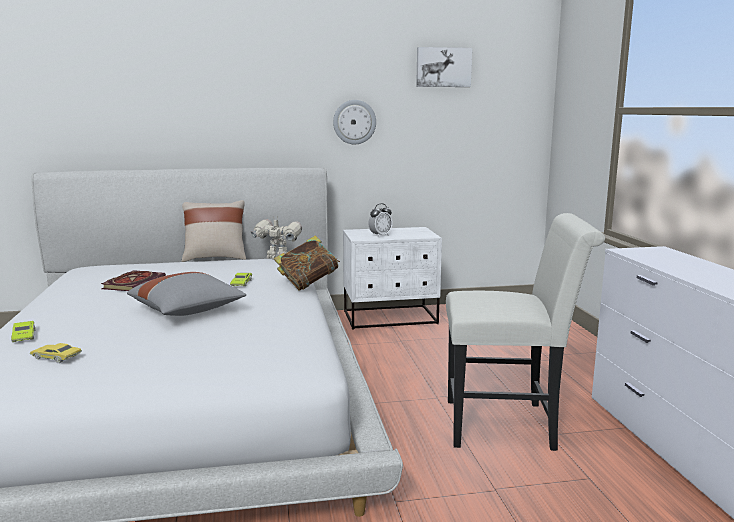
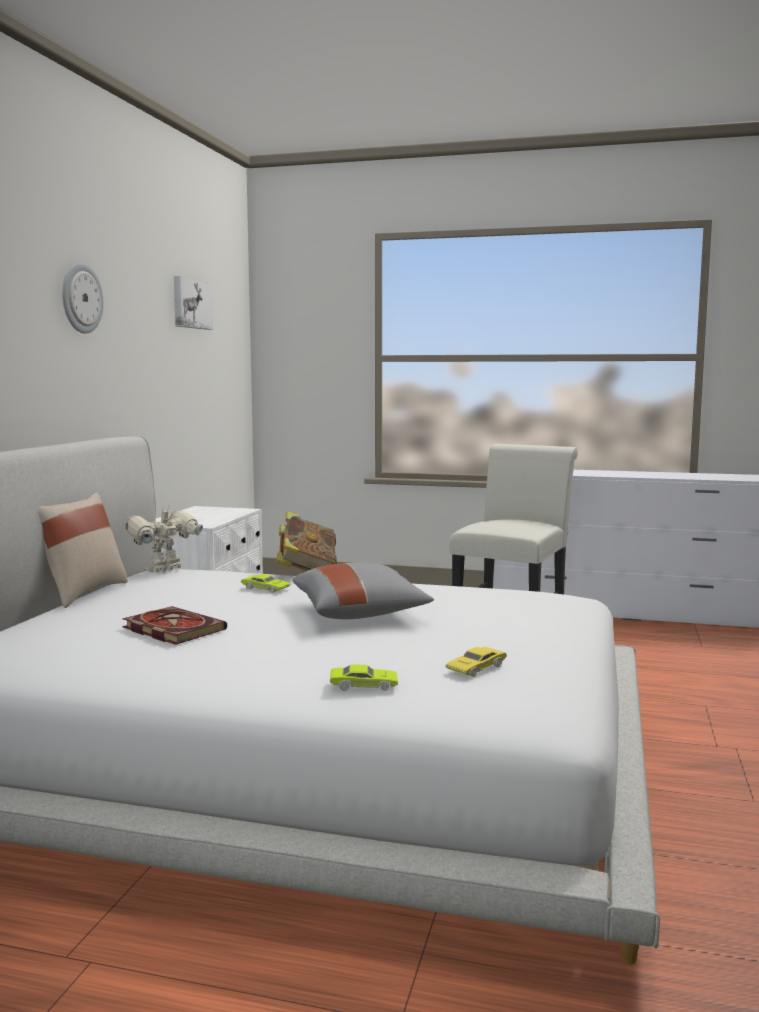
camera: 65 degrees left, 5 degrees down
(354, 122) = (134, 371): wall clock -> wall clock (81, 298)
(380, 235) = (207, 519): alarm clock -> none

